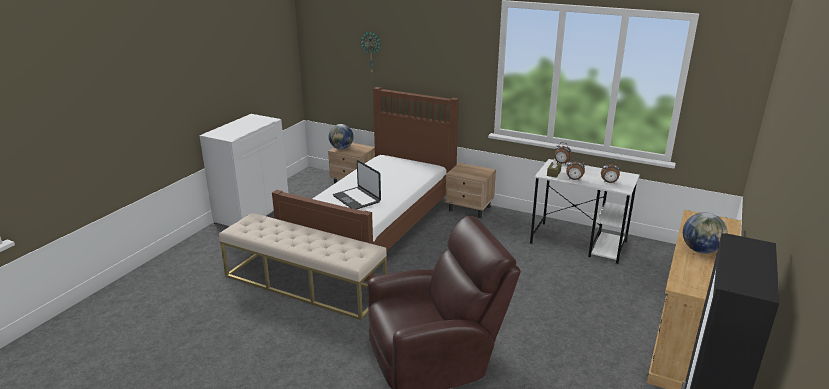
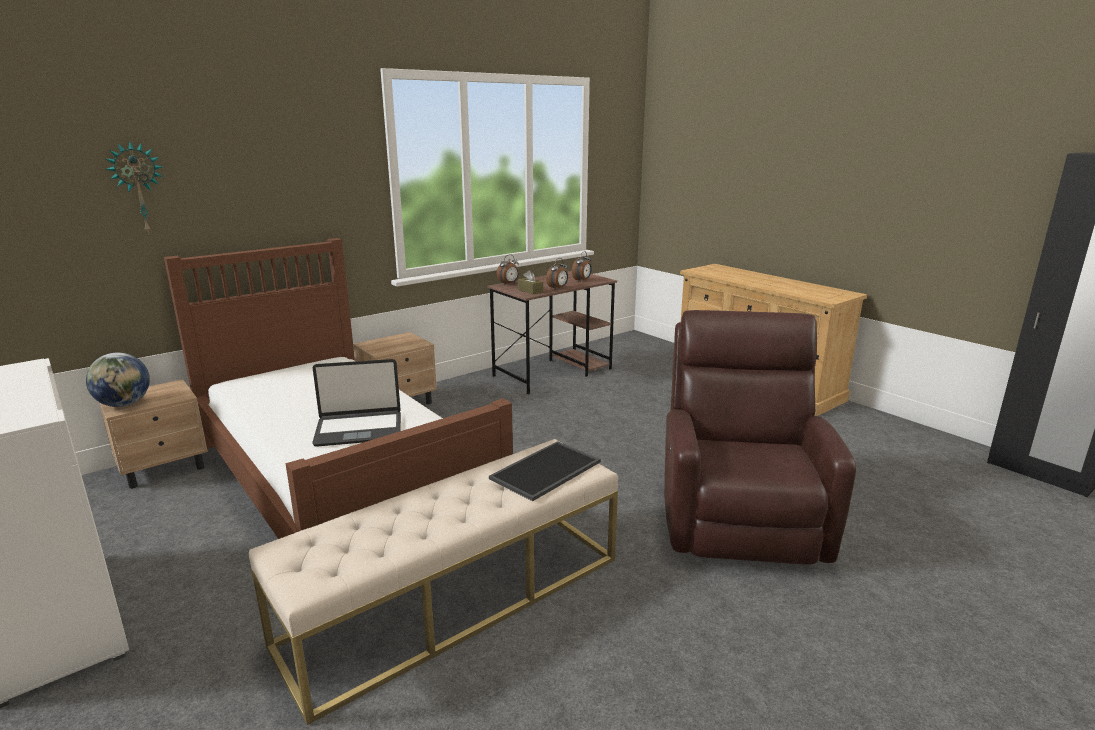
camera: 65 degrees left, 5 degrees down
(343, 252) = (546, 471): none -> tray
(579, 242) = (553, 372): white desk -> brown desk
(700, 250) = (764, 282): globe -> none

